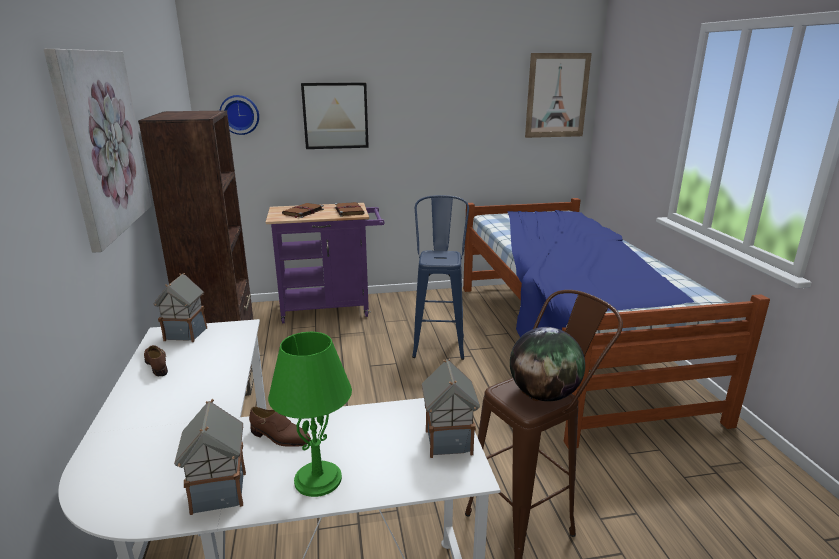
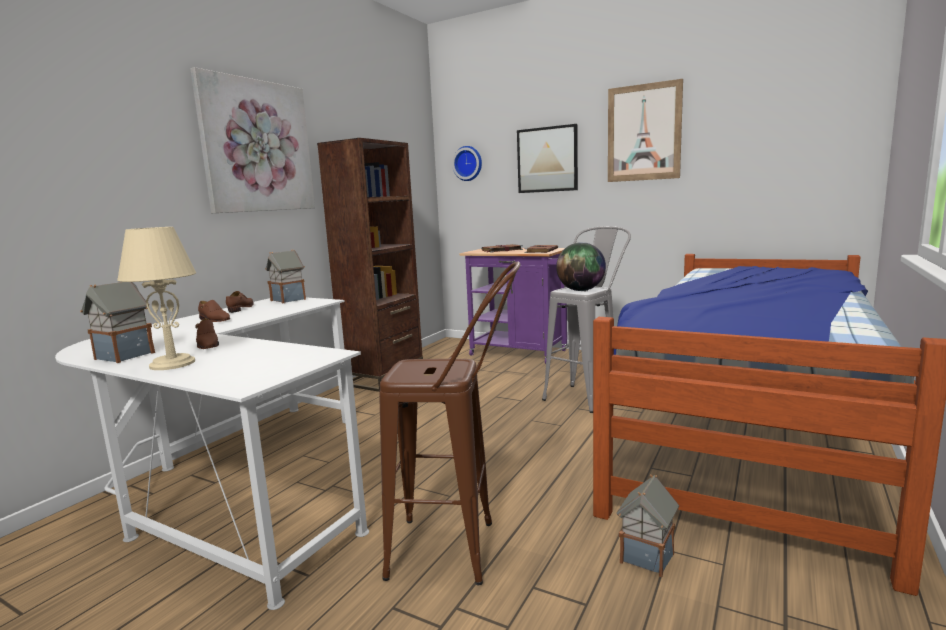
camera: 40 degrees right, 10 degrees down
(174, 395) = (214, 320): none -> brown shoe
(318, 478) = (173, 363): green table lamp -> beige table lamp
(439, 342) = (587, 395): blue stool -> grey stool
(448, 441) = (282, 369): toy house -> toy house (646, 557)
(544, 394) = (439, 372): globe -> globe (581, 290)
(557, 96) = (822, 116): picture -> picture (643, 133)

